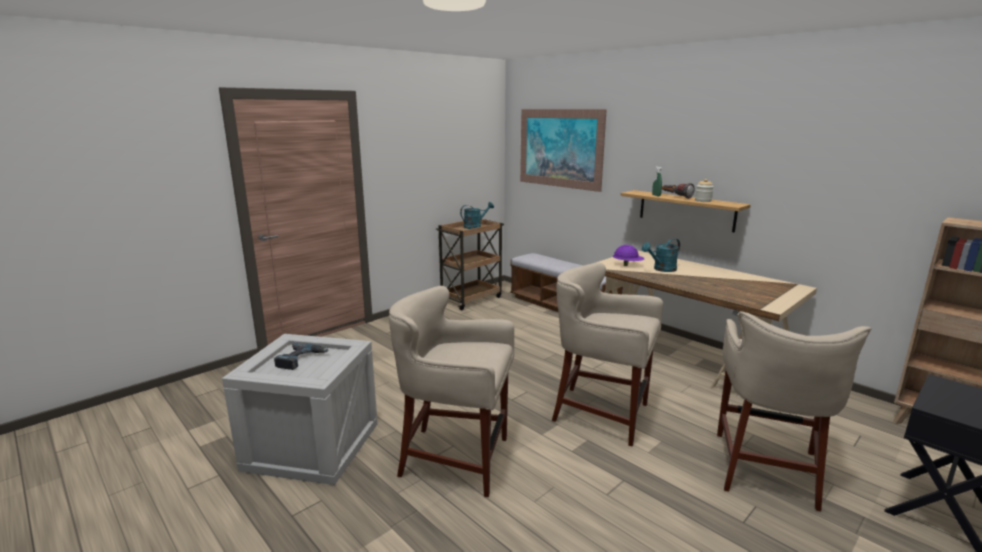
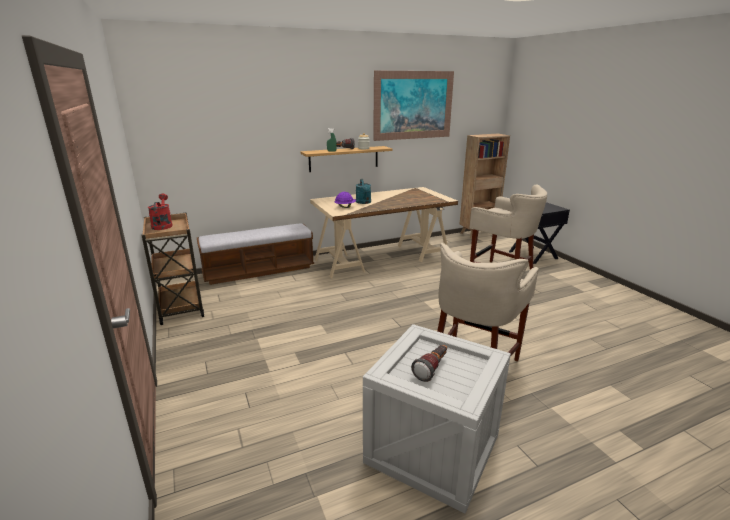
camera: 70 degrees left, 5 degrees up
(301, 359) = (432, 369): power drill -> flashlight
(475, 226) = (162, 225): turquoise watering can -> red watering can
(560, 148) = (213, 123): picture -> picture (413, 105)
(601, 414) = (436, 299): beige stool -> none

